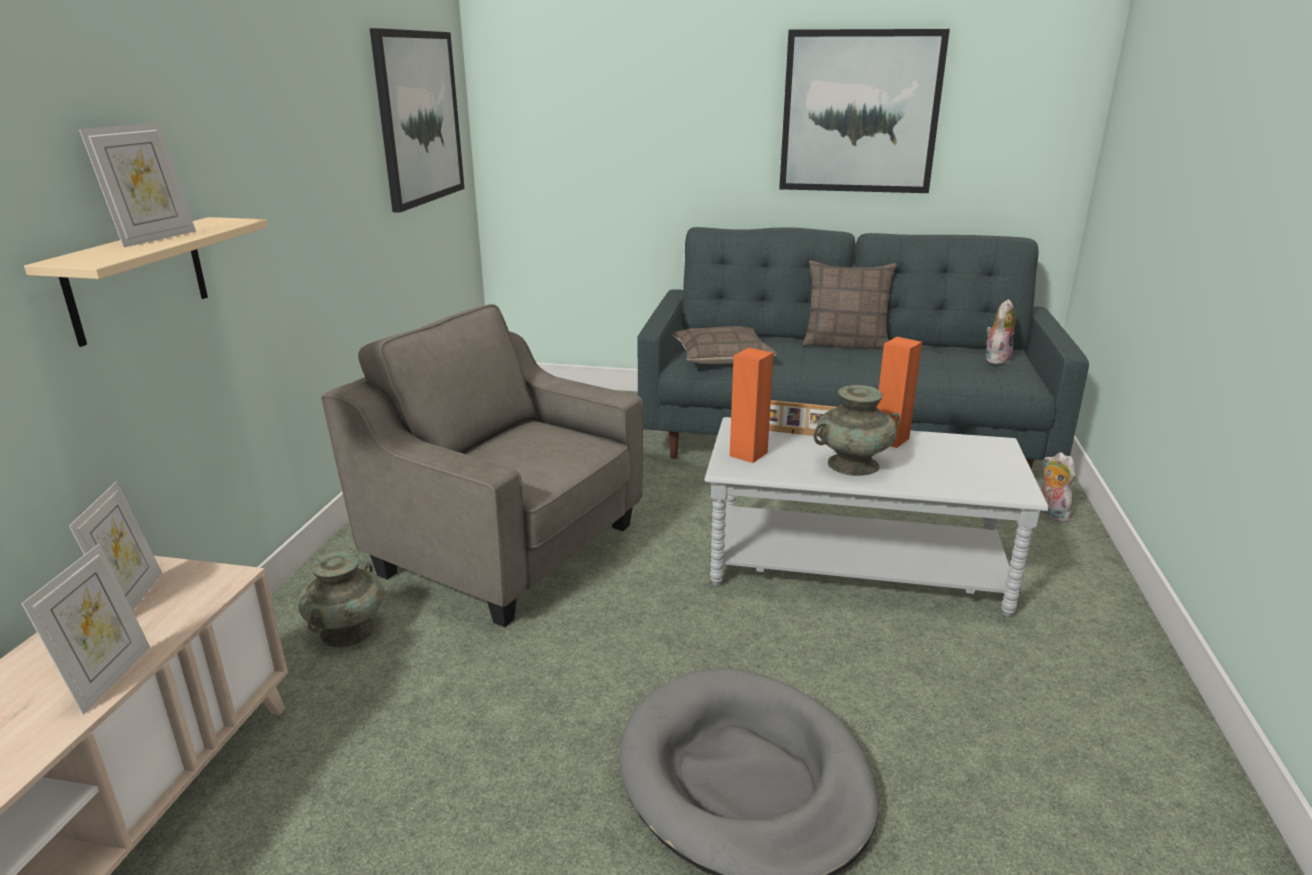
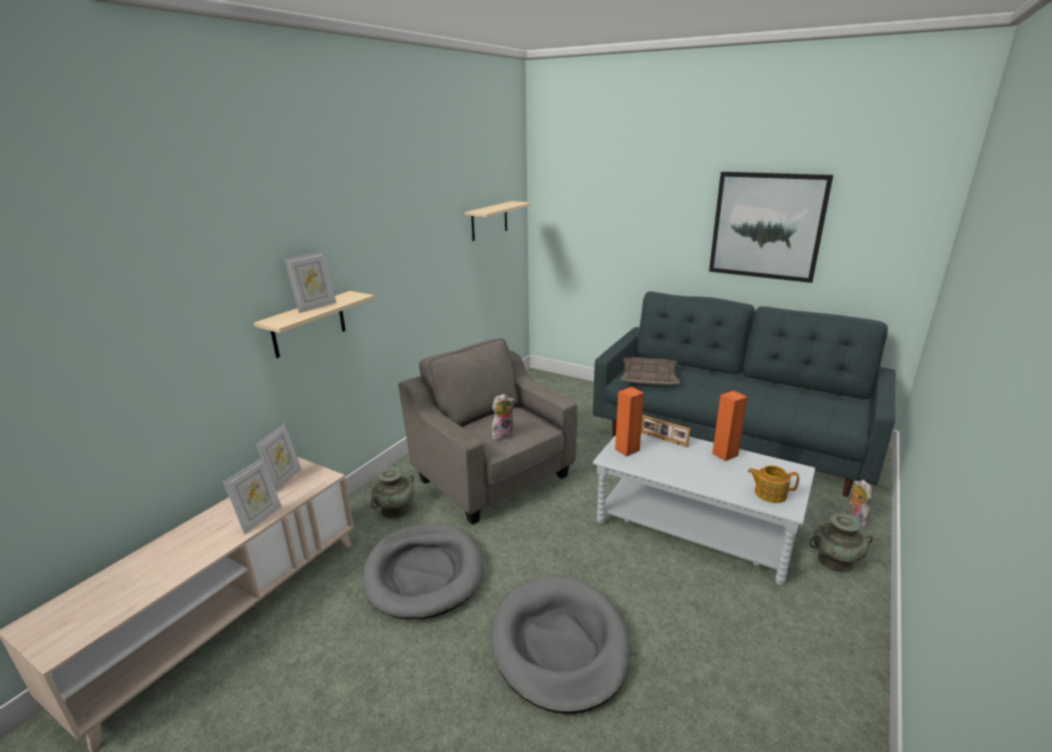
camera: 20 degrees right, 0 degrees up
(419, 118) = (489, 221): picture -> beige shelf
(452, 724) = (424, 573): none -> grey dog bed
(845, 344) = (737, 378): pillow -> none
(853, 464) = (688, 468): turquoise vase -> turquoise vase (835, 561)
(983, 479) = (769, 493): none -> teapot
(996, 359) = (840, 404): plush toy -> plush toy (502, 434)

